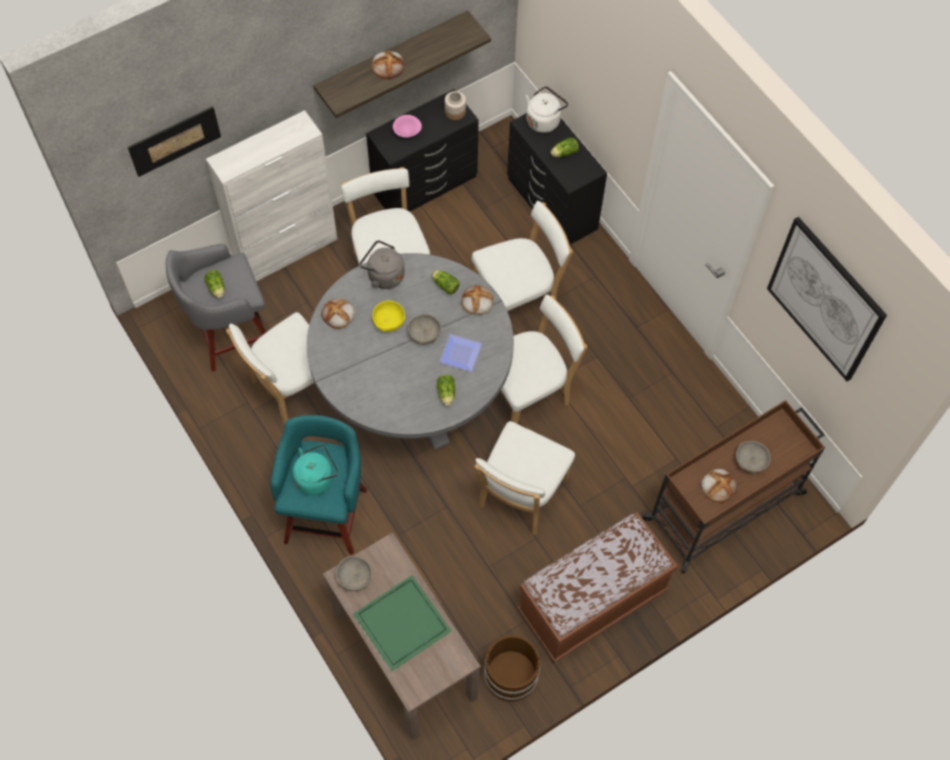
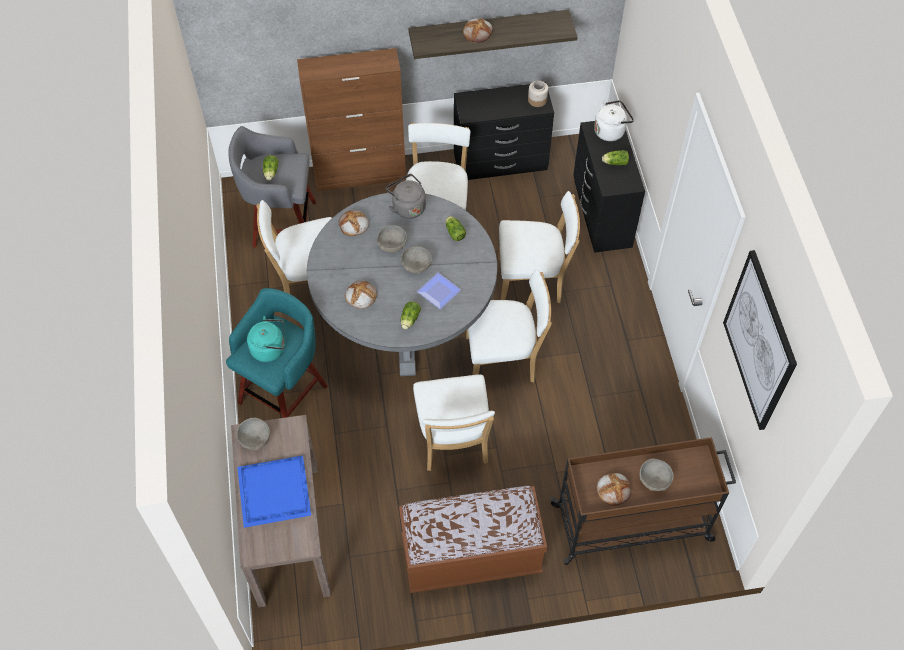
camera: 25 degrees right, 5 degrees down
(174, 141) = (271, 32): picture -> none
(286, 250) = (360, 175): white cabinet -> brown cabinet
(388, 321) = (392, 244): yellow bowl -> grey bowl
(402, 625) = (273, 493): green tray -> blue tray
(408, 132) = (488, 103): pink bowl -> none
(477, 301) = (474, 255): bread -> bread (360, 296)
(510, 675) = (368, 589): brown bucket -> none
(520, 496) = (453, 442): white chair -> white chair turned 60 degrees counterclockwise

